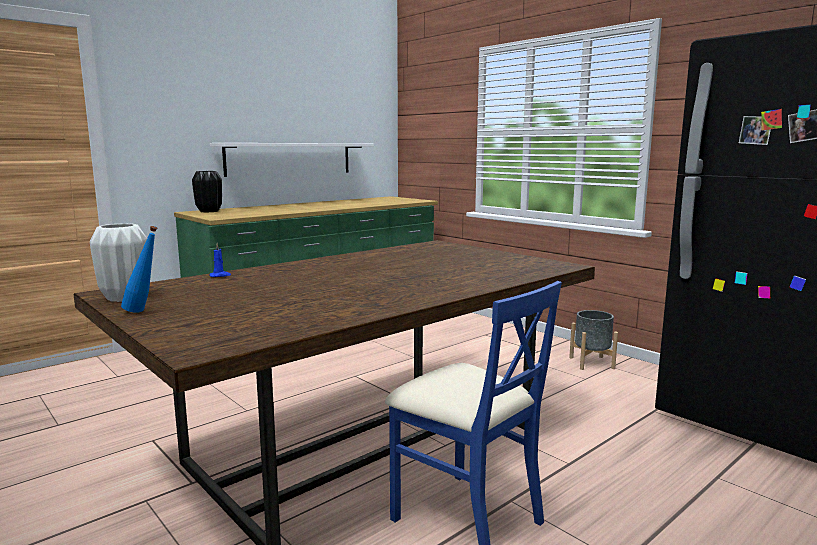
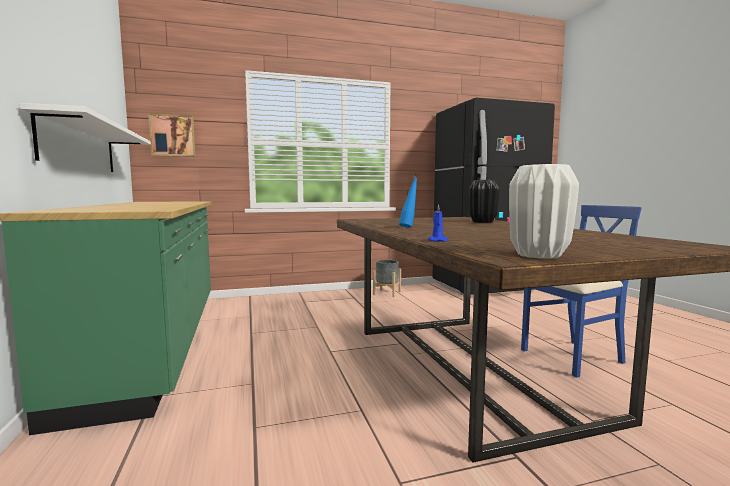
camera: 65 degrees left, 5 degrees down
(144, 311) = (602, 252): blue bottle -> blue bottle (409, 227)
(209, 211) = (67, 209): black vase -> black vase (483, 222)
(422, 131) = (172, 136): none -> picture

